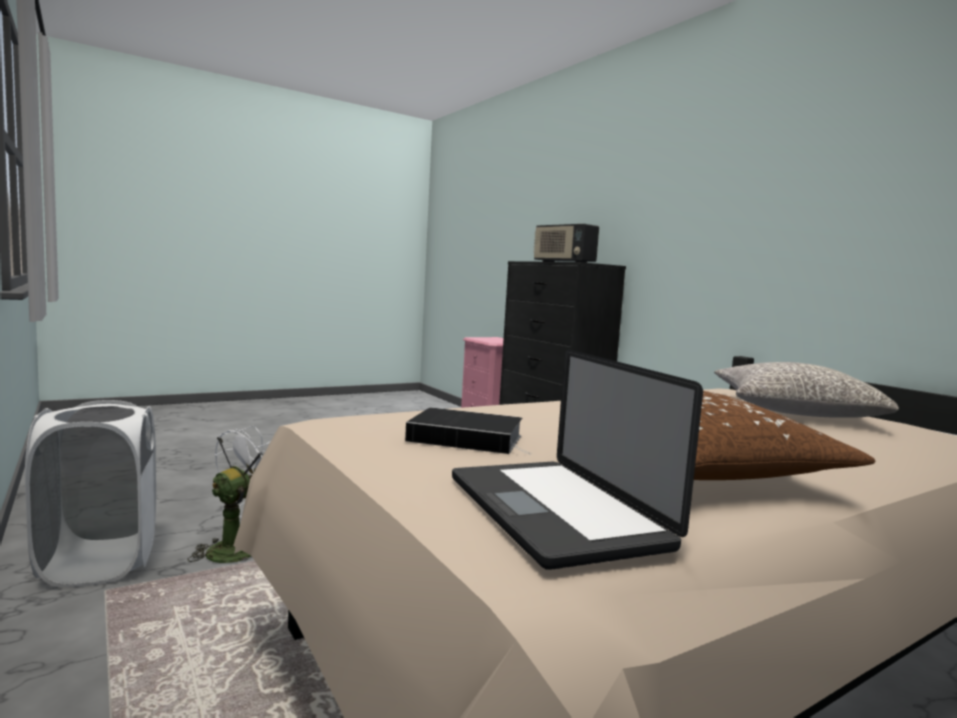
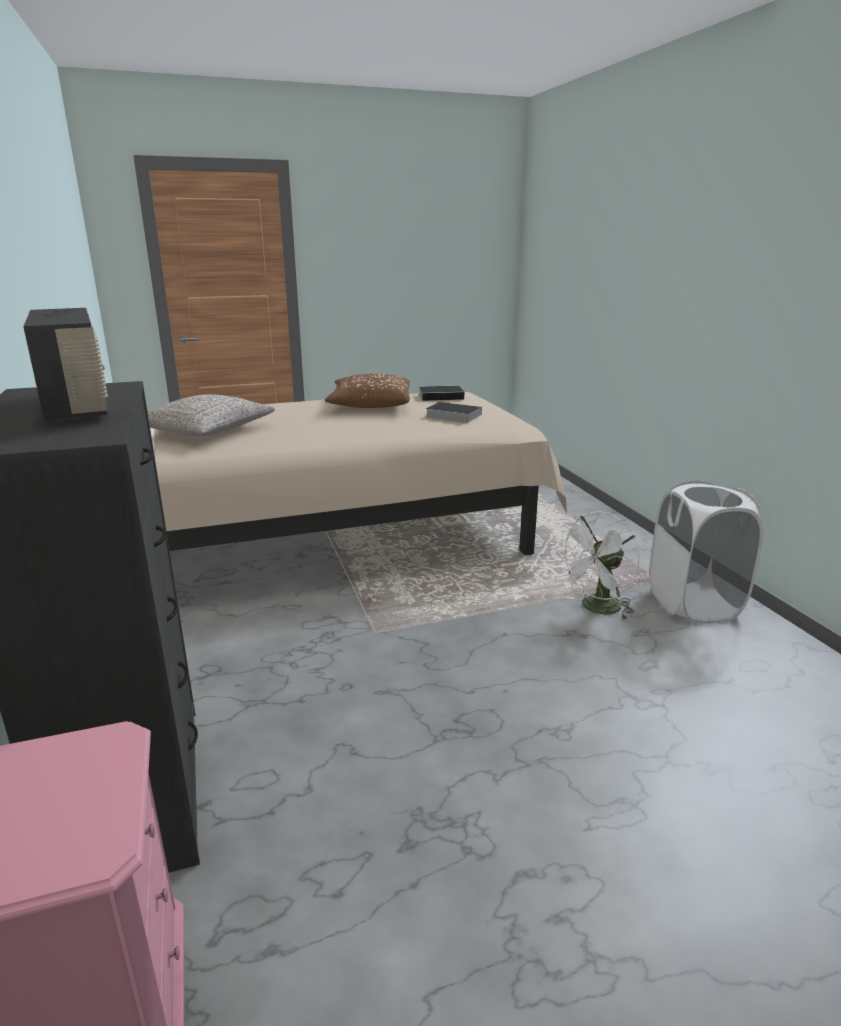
camera: 165 degrees left, 15 degrees up
(553, 511) = (442, 396): laptop -> book

